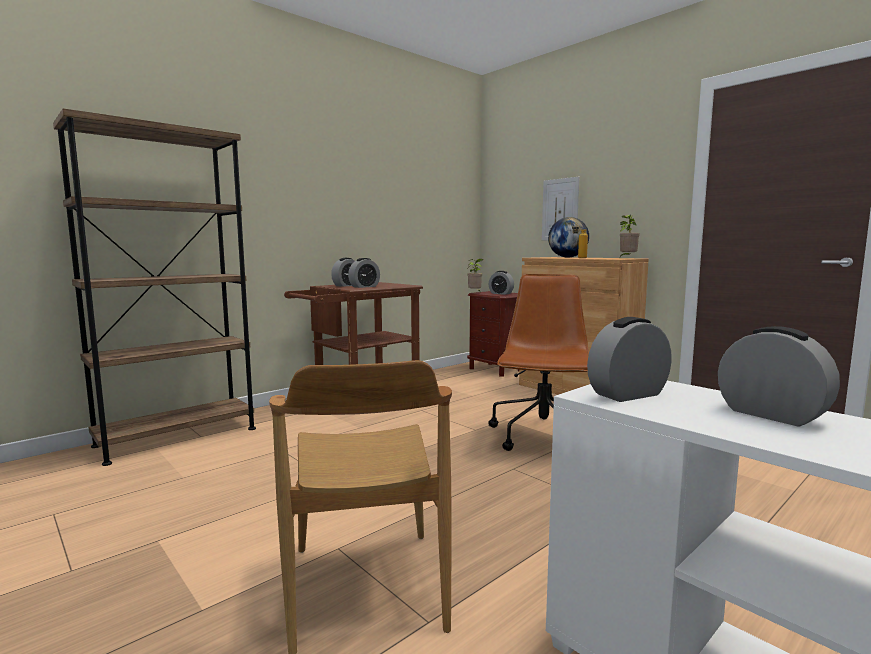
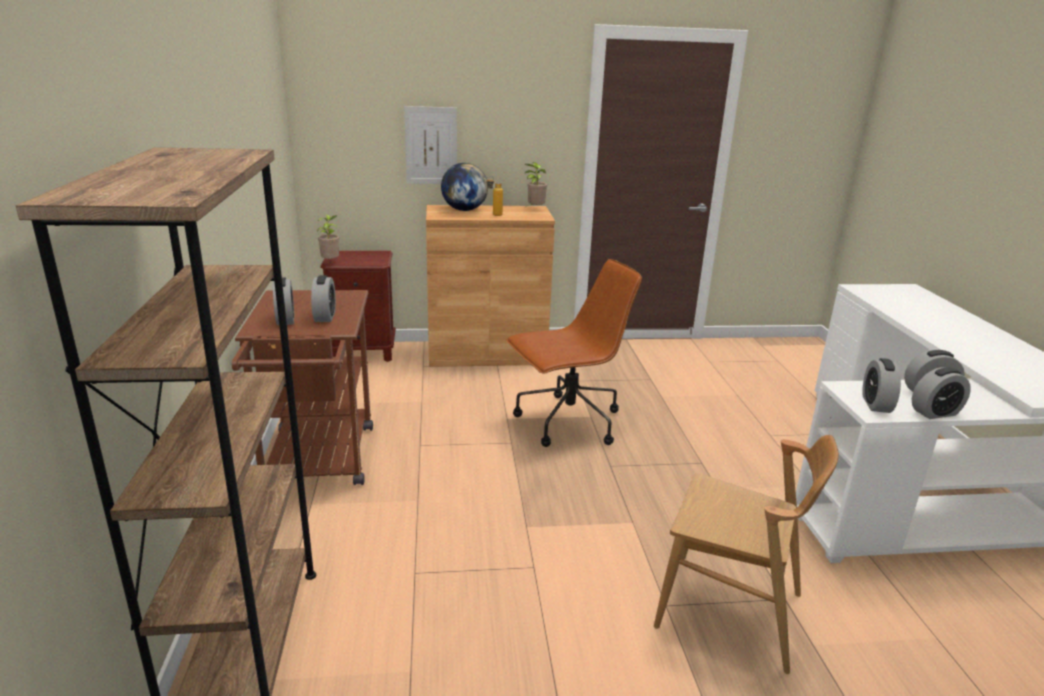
camera: 55 degrees left, 15 degrees up
(501, 293) = (365, 258): alarm clock -> alarm clock (935, 413)
(543, 437) = (567, 423): brown office chair -> brown office chair turned 105 degrees clockwise

